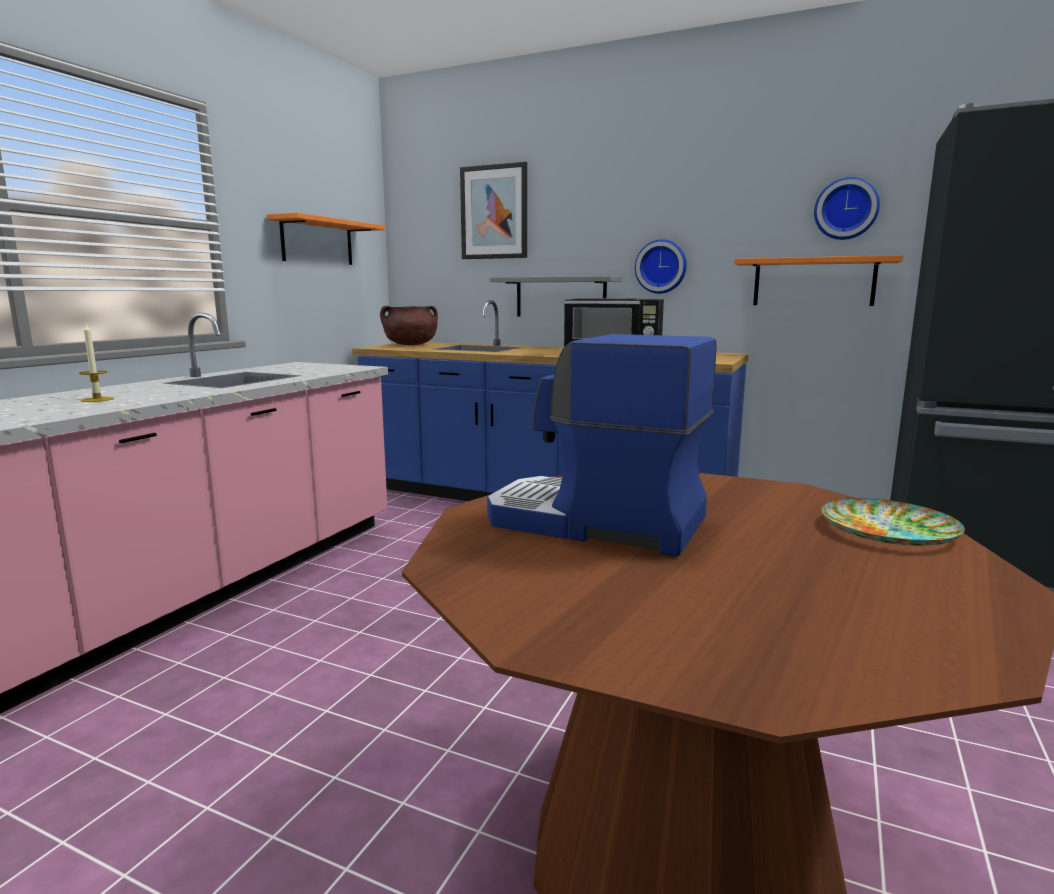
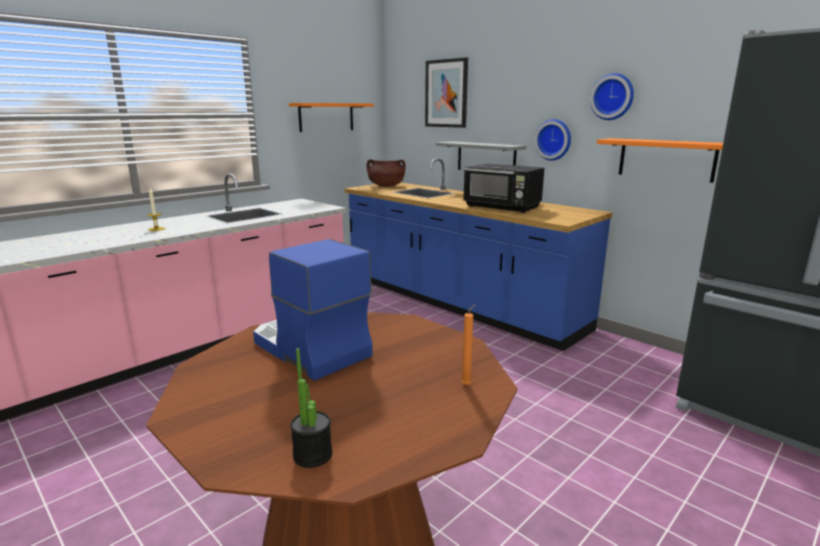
camera: 20 degrees right, 5 degrees up
(846, 209) = (696, 100): wall clock -> wall clock (613, 97)
(861, 648) = (312, 455): none -> potted plant
(889, 530) = (467, 385): plate -> orange candle

